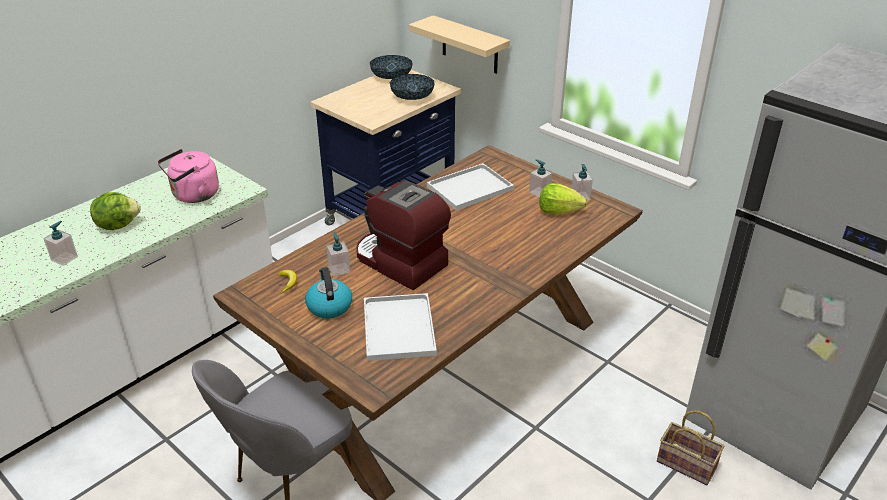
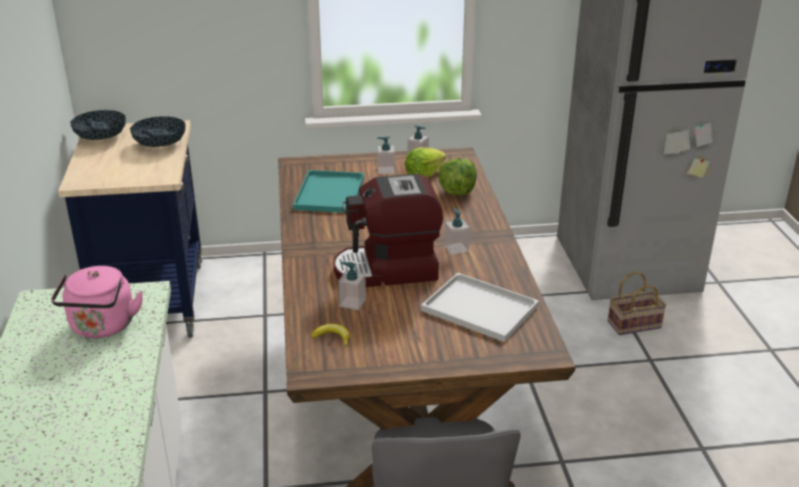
camera: 50 degrees left, 5 degrees down
(64, 258) = (79, 461): soap dispenser -> soap dispenser (456, 248)
(118, 225) = (72, 398): lettuce -> lettuce (457, 192)
(329, 306) = (401, 330): kettle -> none
(470, 45) = (187, 68): beige shelf -> none
(470, 187) = (329, 192): white tray -> turquoise tray

